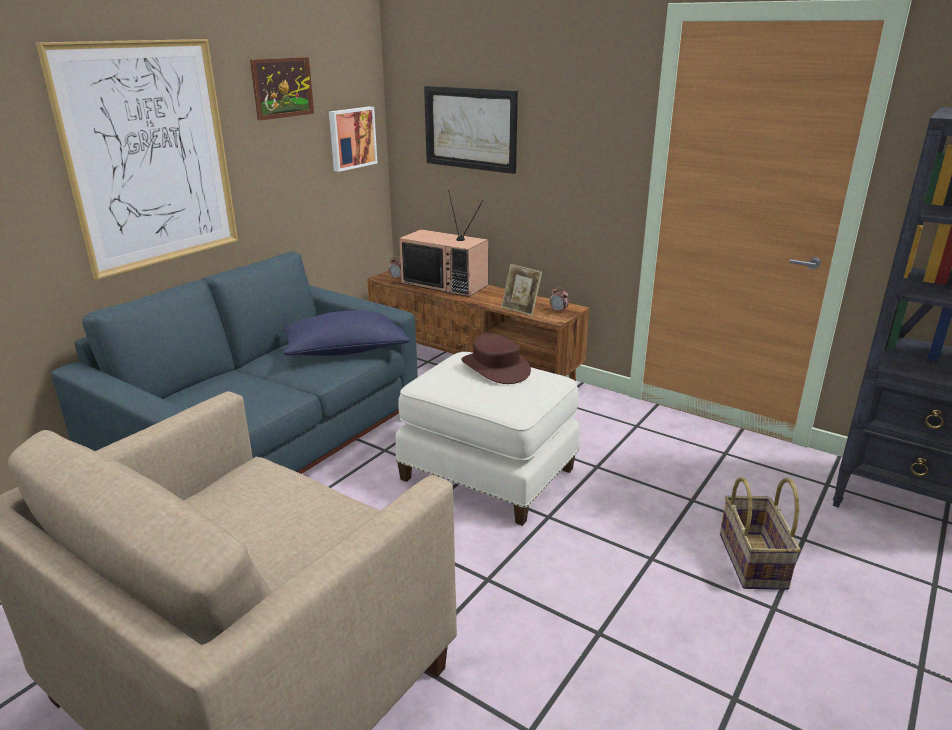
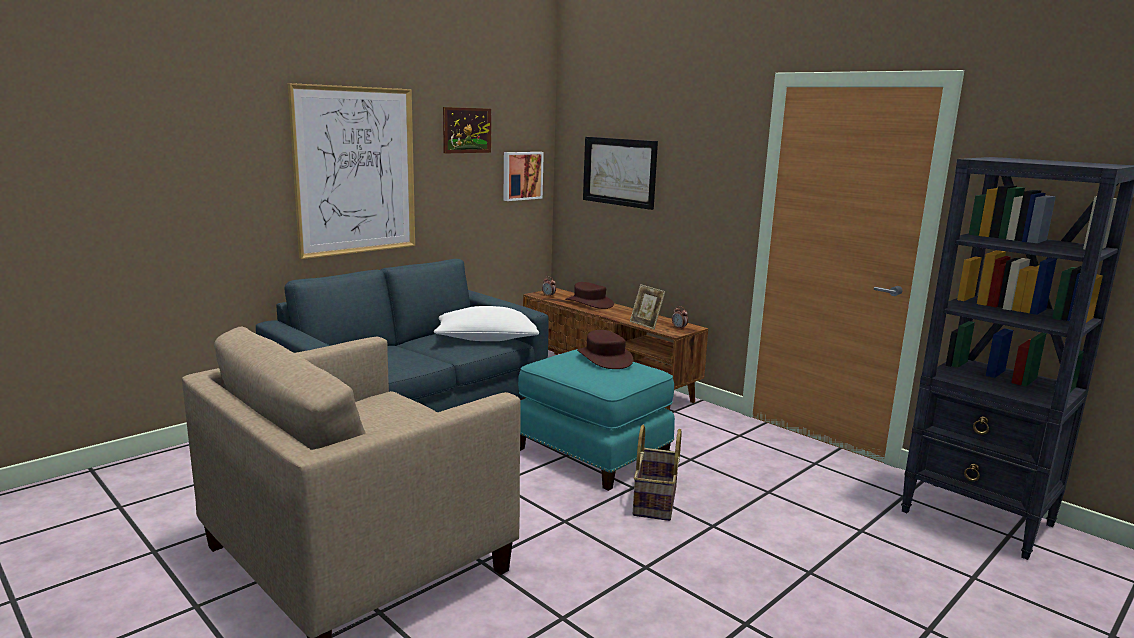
camera: 10 degrees right, 10 degrees down
(346, 351) = (487, 340): blue pillow -> white pillow
(446, 284) = (589, 303): television -> brown hat
(489, 473) = (593, 452): white ottoman -> turquoise ottoman
(754, 561) = (806, 539): basket -> basket (656, 502)

